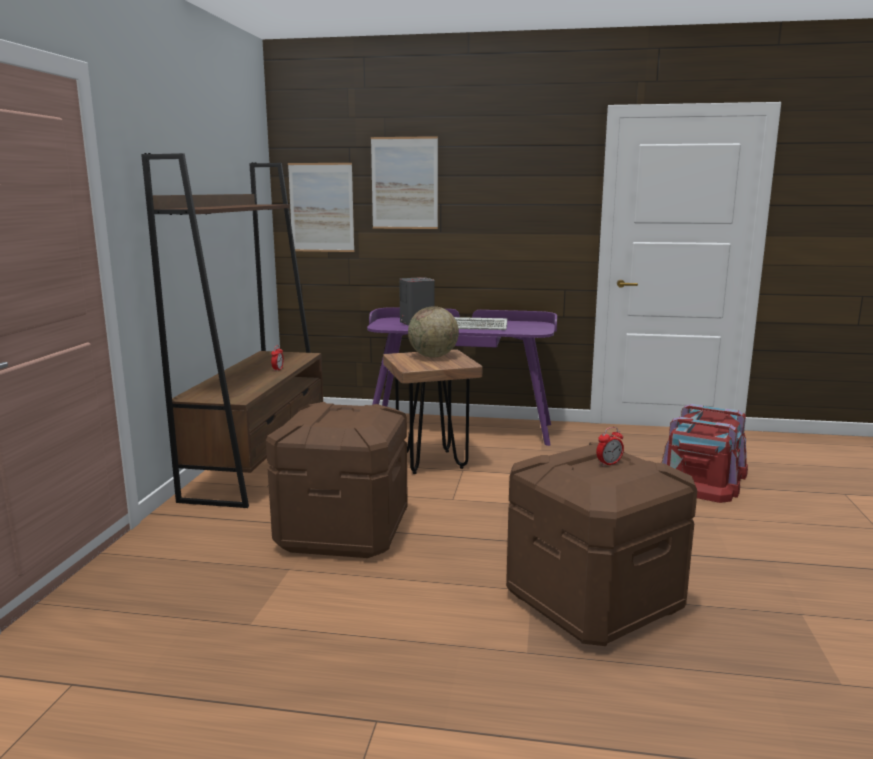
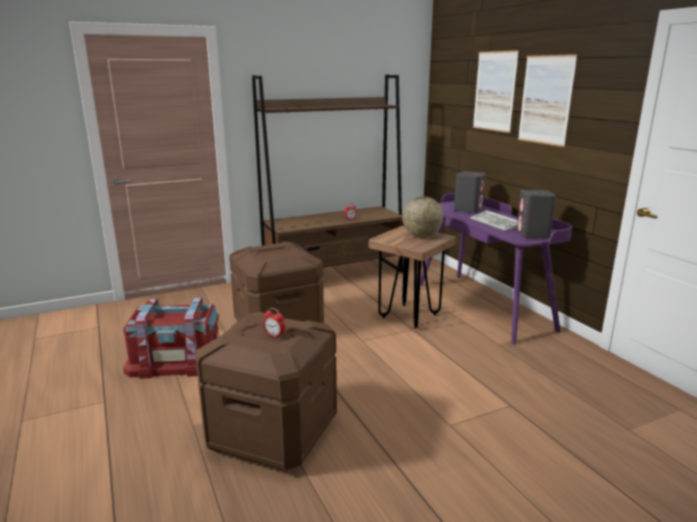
camera: 55 degrees right, 5 degrees up
(321, 207) = (449, 108): picture -> picture (546, 100)
(530, 327) = (532, 235): none -> grey speaker
(701, 478) = (567, 433): red storage box -> red storage box (177, 359)

